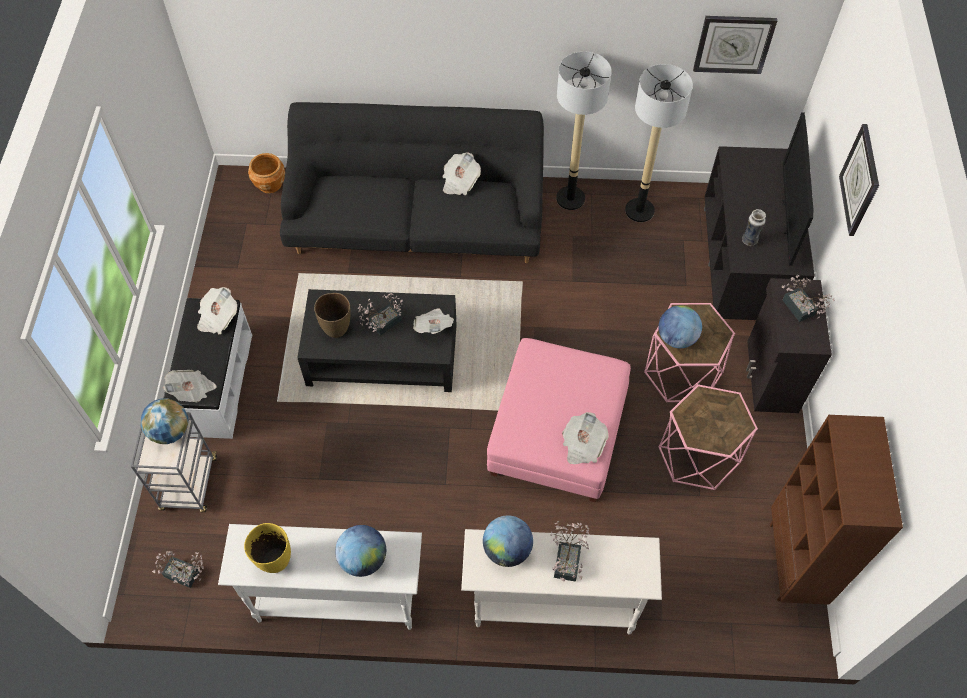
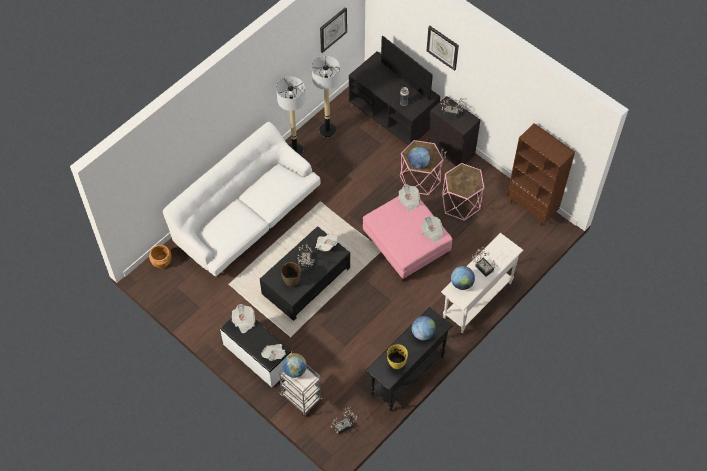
camera: 50 degrees left, 0 degrees up
(336, 600) = (407, 375): white console table -> black console table
(416, 221) = (246, 217): black sofa -> white sofa
(459, 182) = (260, 181): newspaper -> newspaper (409, 201)

